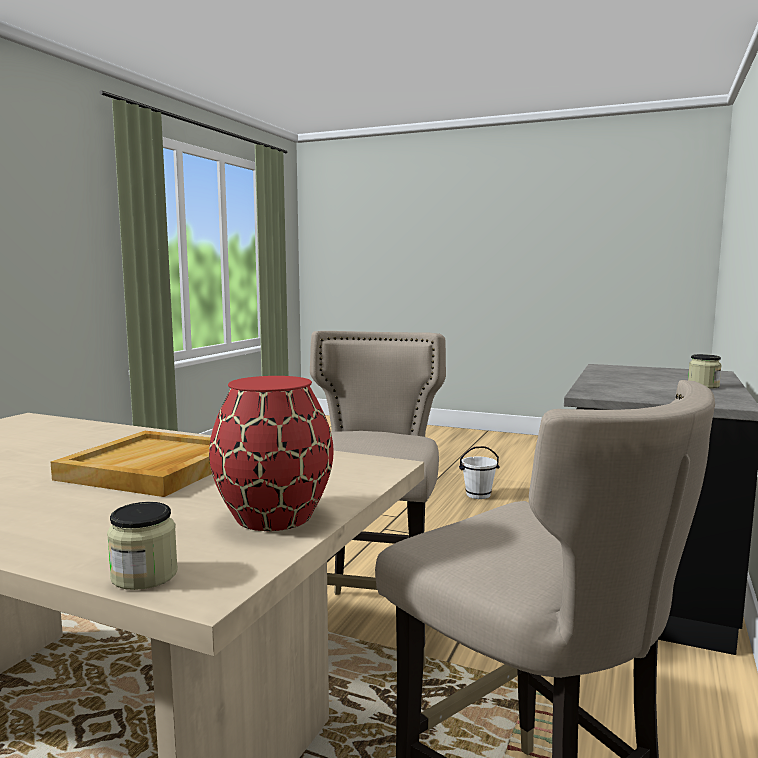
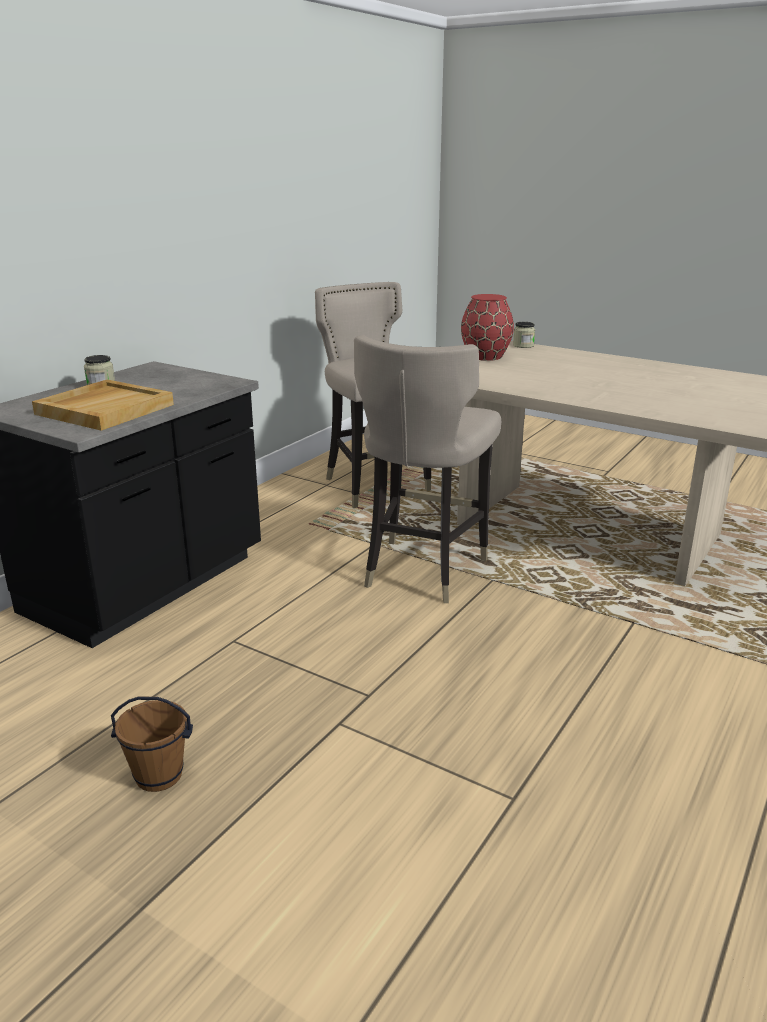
camera: 170 degrees left, 15 degrees up
(154, 469) = (563, 378): beige tray -> beige tray (105, 409)
(478, 495) = (159, 775): white bucket -> brown bucket

